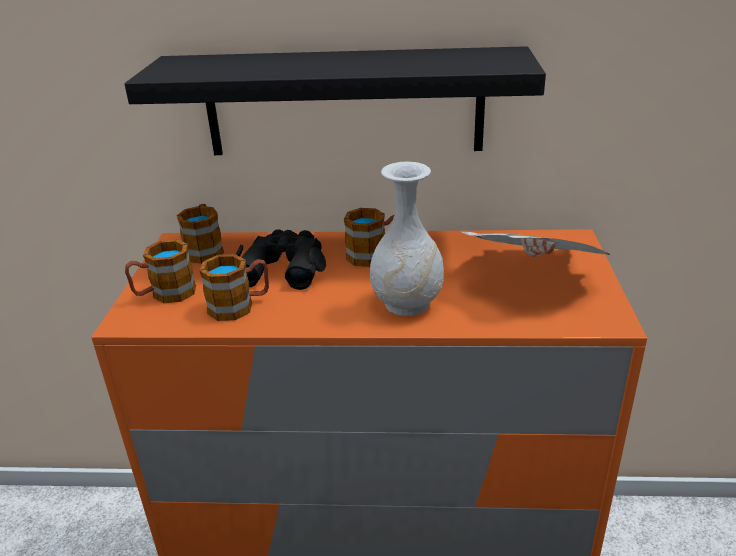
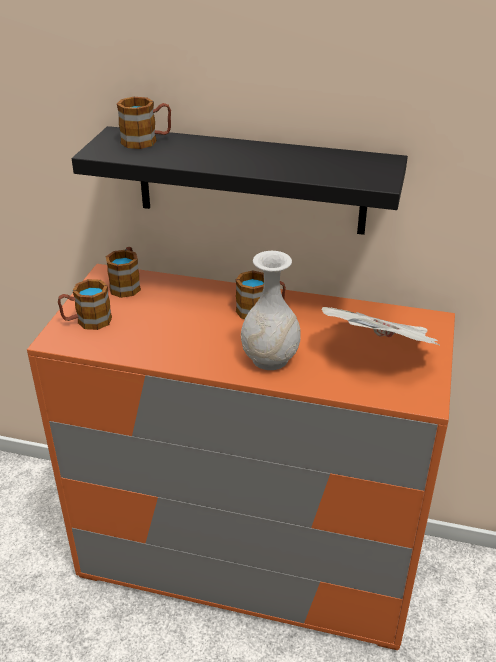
camera: 10 degrees right, 5 degrees up
(240, 306) = (141, 340): mug -> mug (146, 141)
(283, 267) = (183, 311): black binoculars -> none

